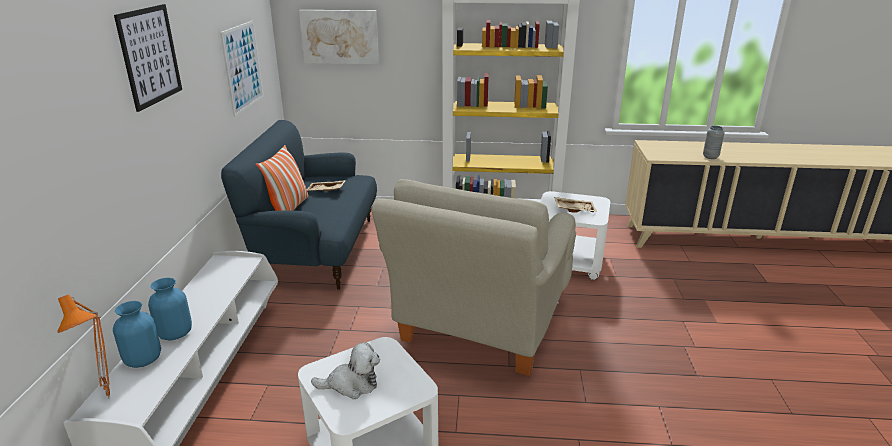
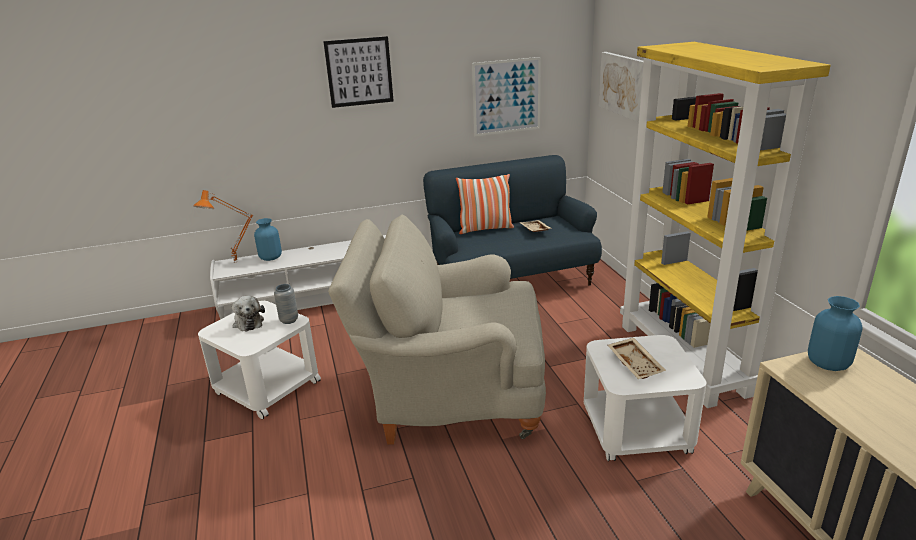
camera: 70 degrees right, 0 degrees up
(175, 333) = (299, 256): blue vase -> blue vase (828, 363)
(710, 157) = (870, 424): grey vase -> grey vase (289, 320)

